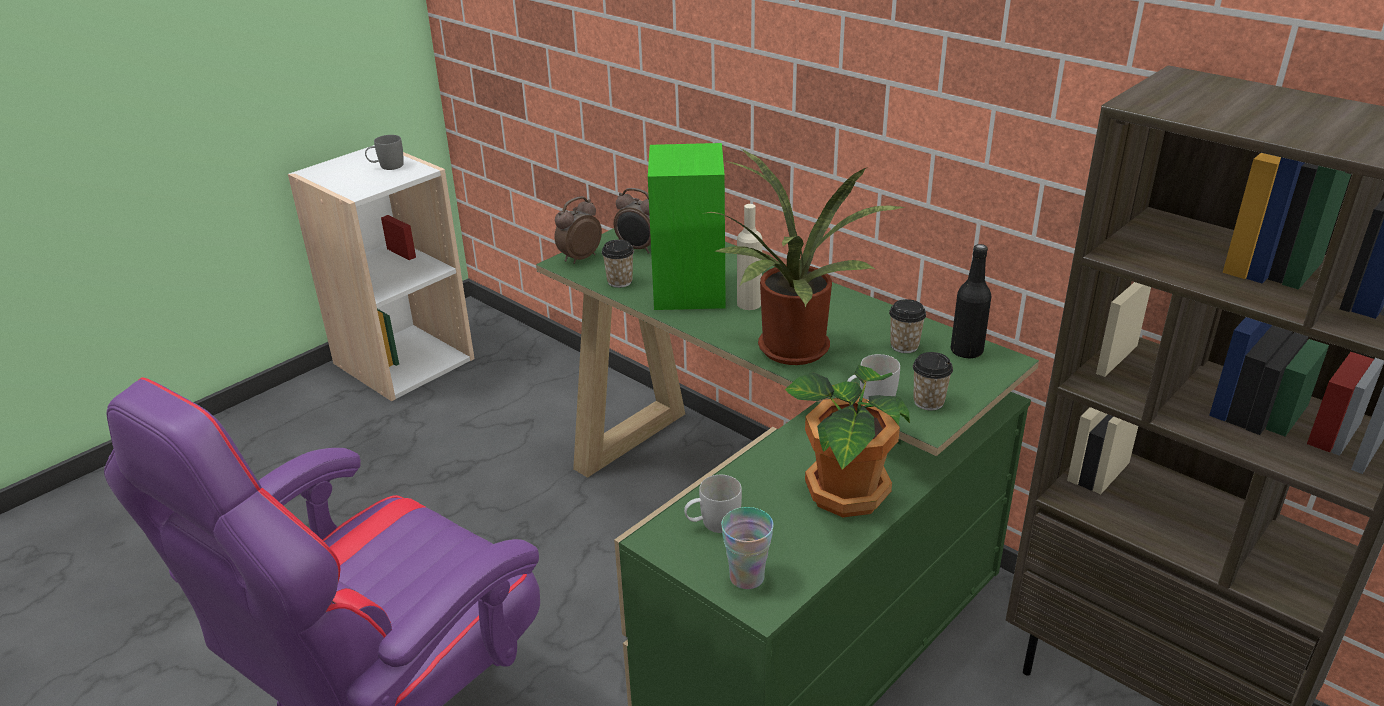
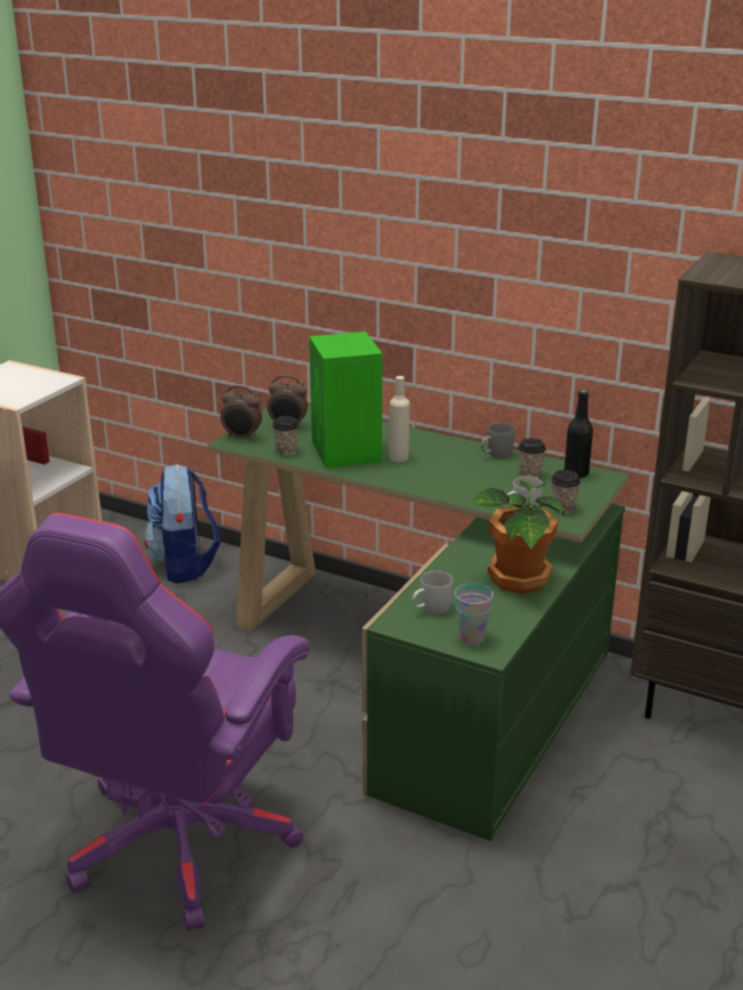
camera: 15 degrees left, 5 degrees down
(386, 166) = (29, 379): grey mug -> grey mug (495, 455)
(549, 385) = (185, 565): none -> backpack
(579, 258) = (242, 437): alarm clock -> alarm clock turned 105 degrees counterclockwise
(790, 353) = (447, 487): potted plant -> none

